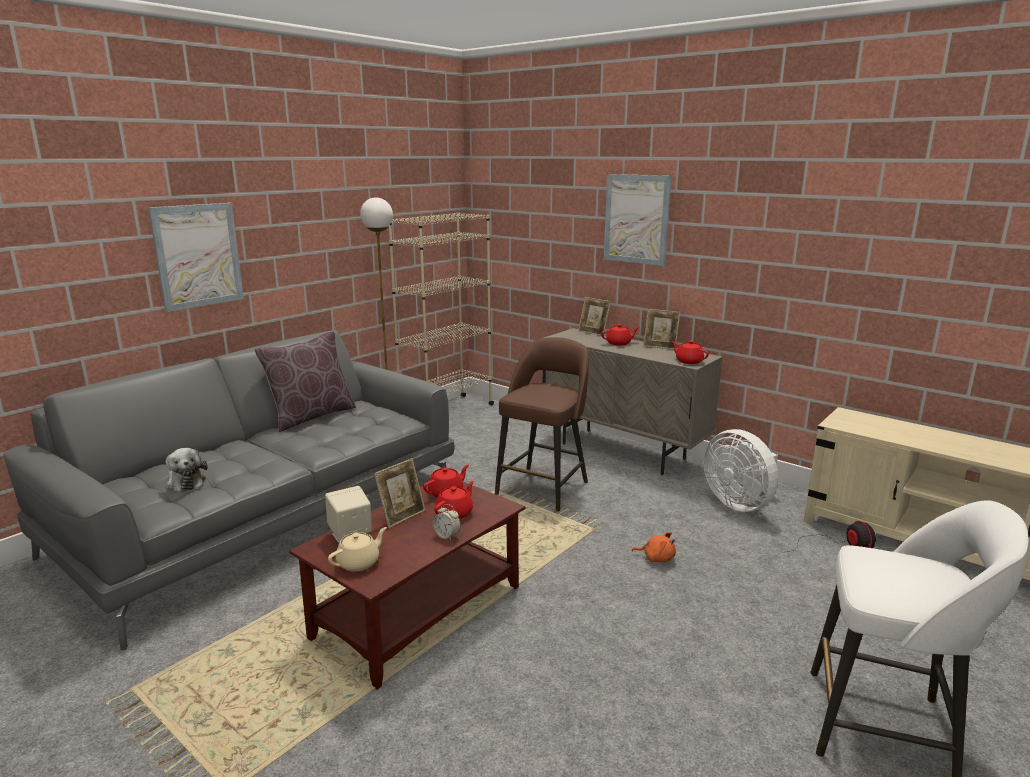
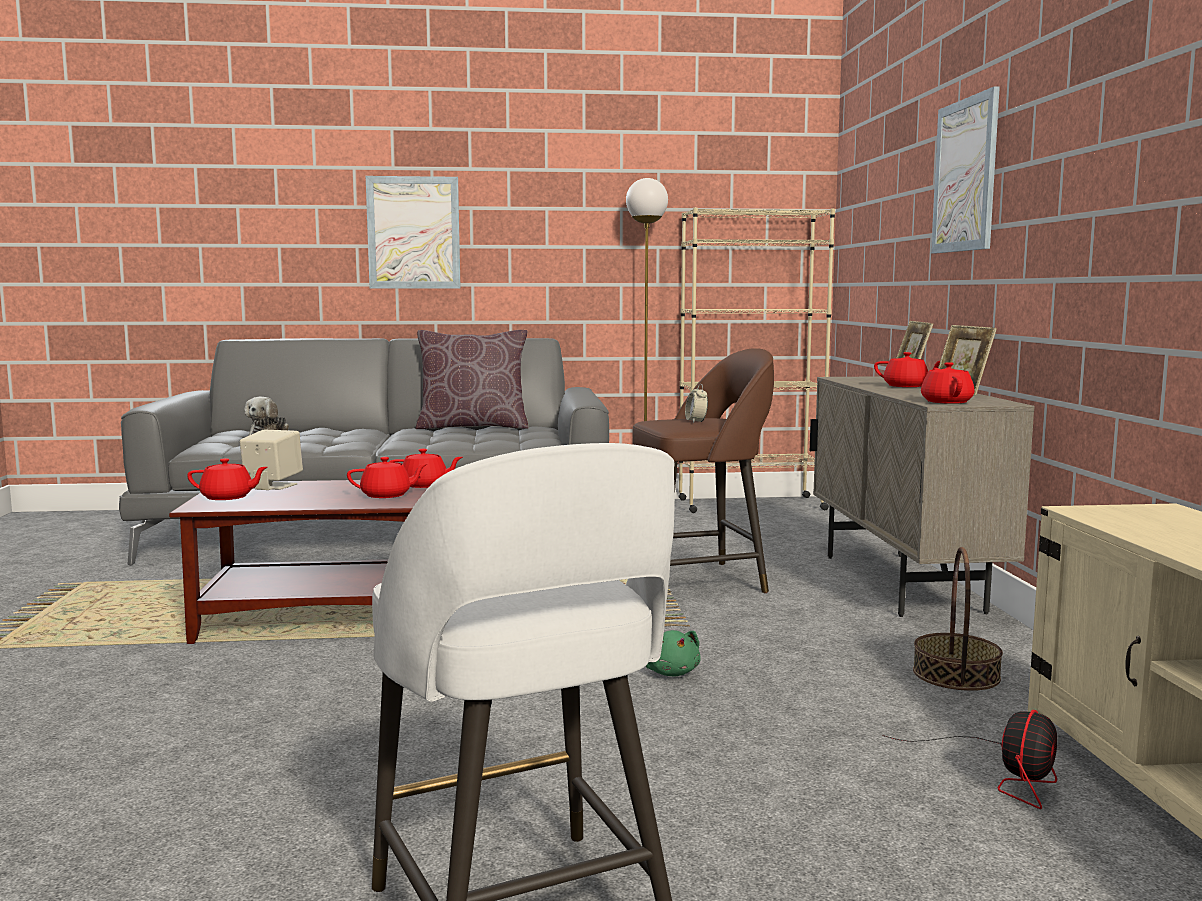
camera: 45 degrees right, 10 degrees down
(359, 563) = (228, 497): beige teapot -> red teapot
(402, 516) = (343, 487): picture frame -> none
(447, 536) = (332, 503): alarm clock -> alarm clock (696, 421)
(656, 558) = (671, 672): orange plush toy -> green plush toy
(739, 503) = (956, 674): white fan -> basket

